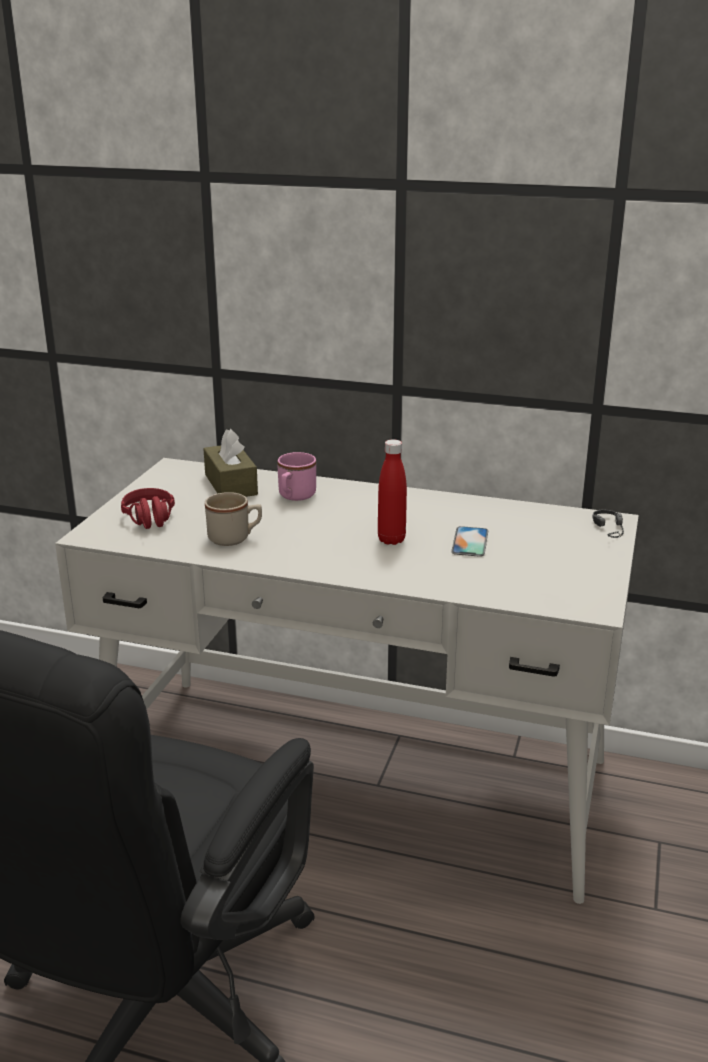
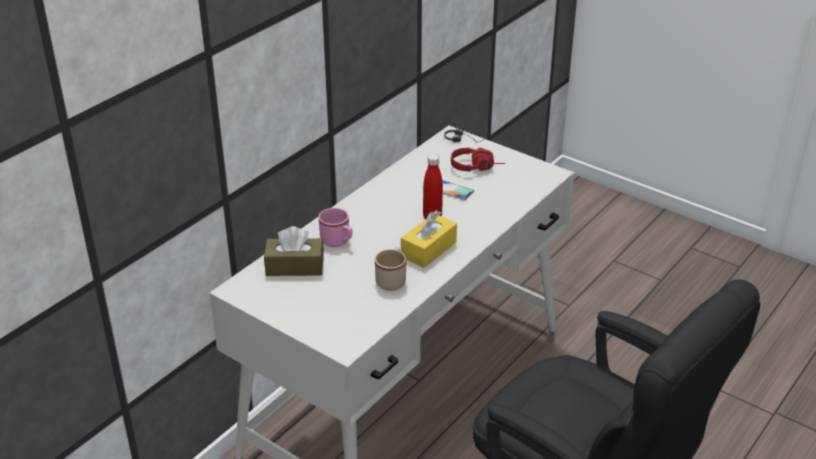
camera: 70 degrees left, 10 degrees up
(151, 522) = (340, 314): red headphones -> red headphones (477, 167)
(315, 549) = (428, 249): none -> yellow tissue box

